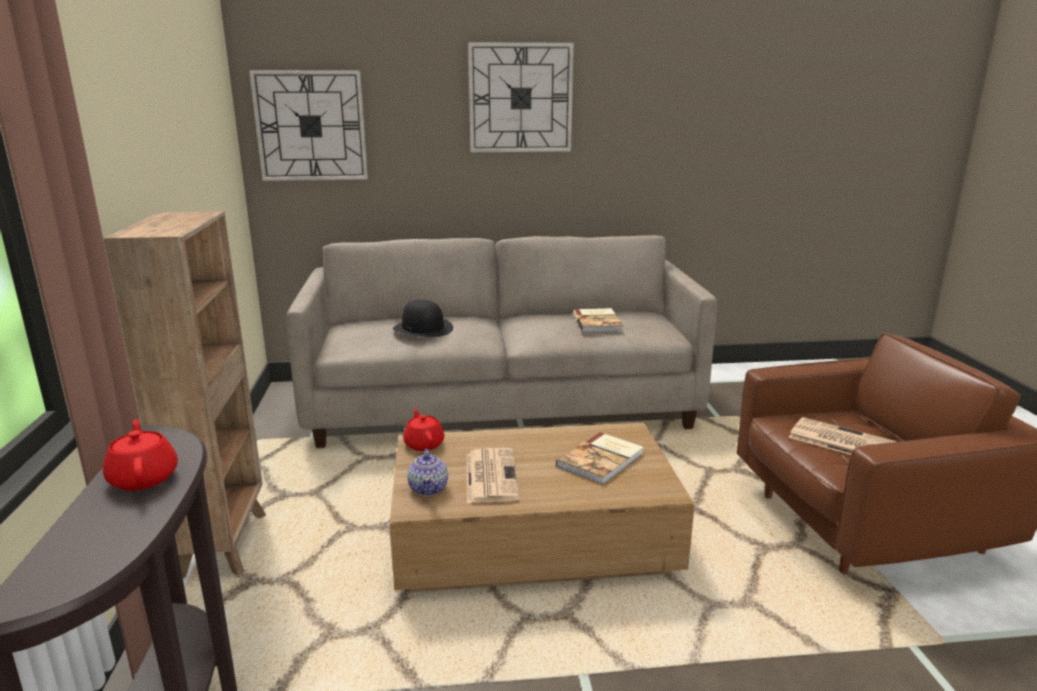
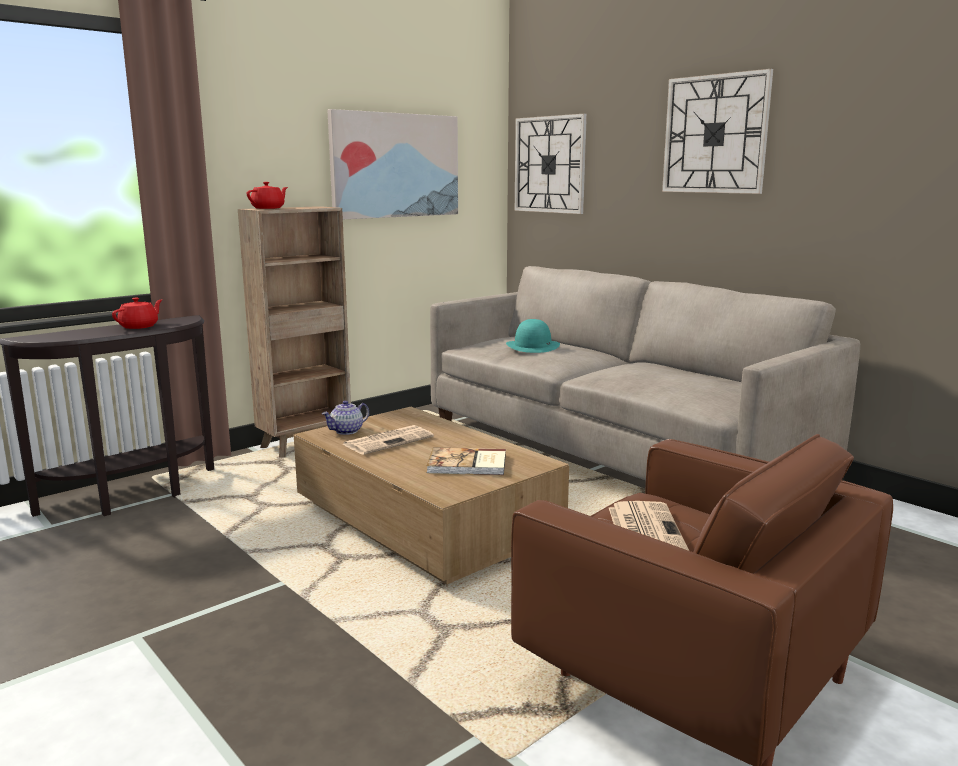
camera: 55 degrees right, 5 degrees down
(184, 140) = (395, 165): none -> picture
(423, 328) = (533, 346): black hat -> turquoise hat
(424, 444) = (407, 414): red teapot -> red teapot (268, 208)
(598, 322) = (679, 379): book -> none

